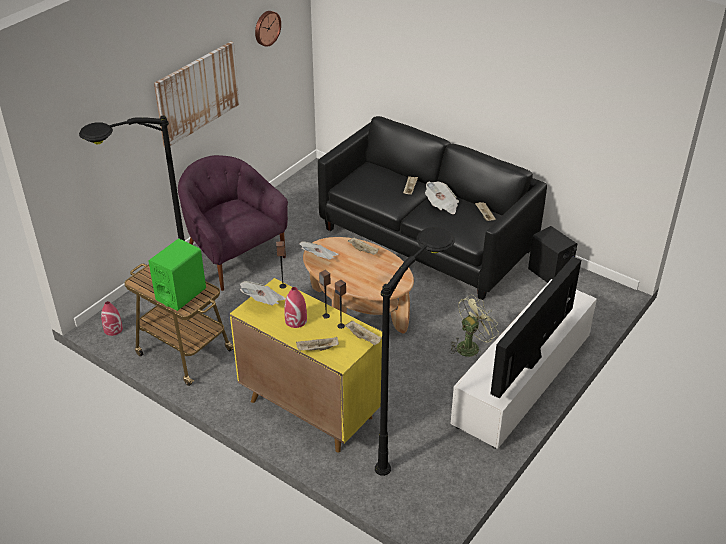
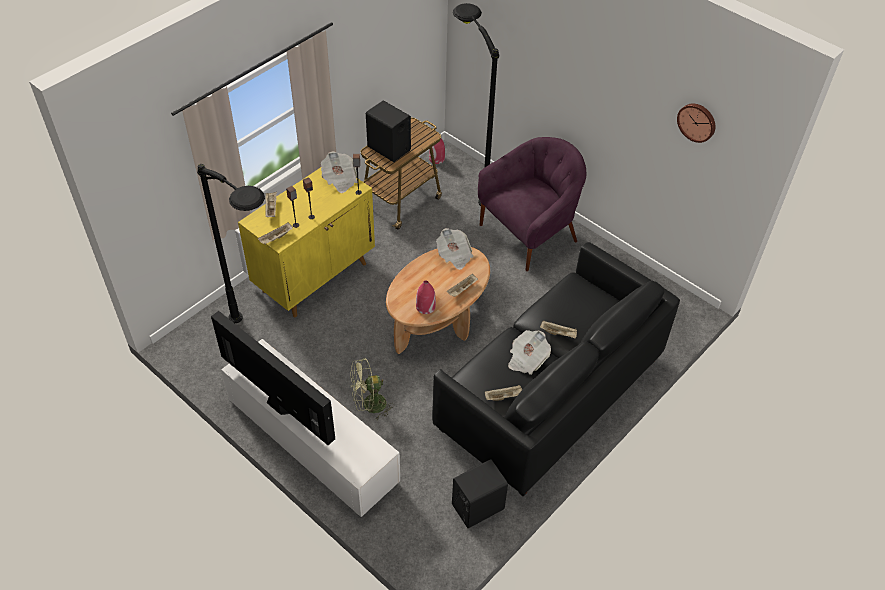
camera: 95 degrees right, 10 degrees up
(181, 294) = (389, 148): green speaker -> black speaker
(197, 93) = (596, 95): picture -> none
(296, 320) = (310, 198): red vase -> red vase (425, 307)
(471, 346) = (369, 406): green fan -> green fan turned 105 degrees clockwise

